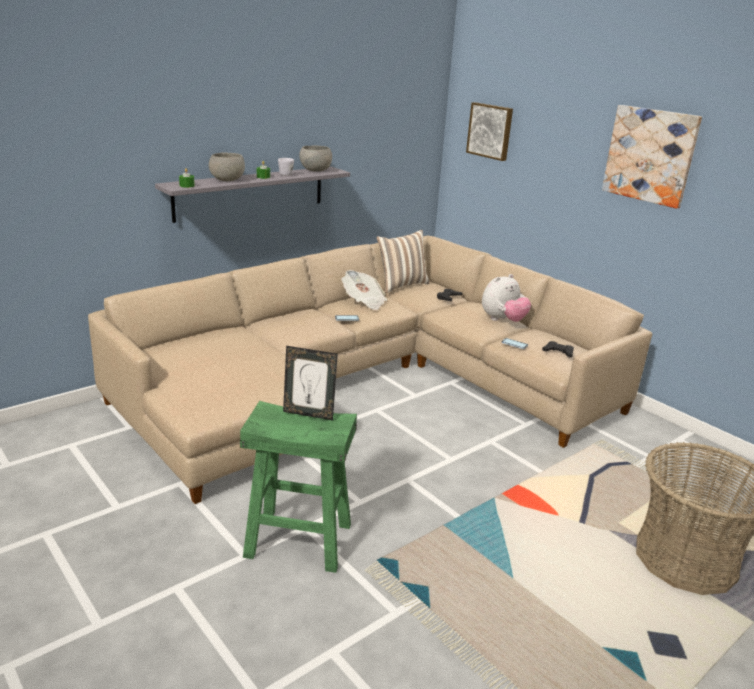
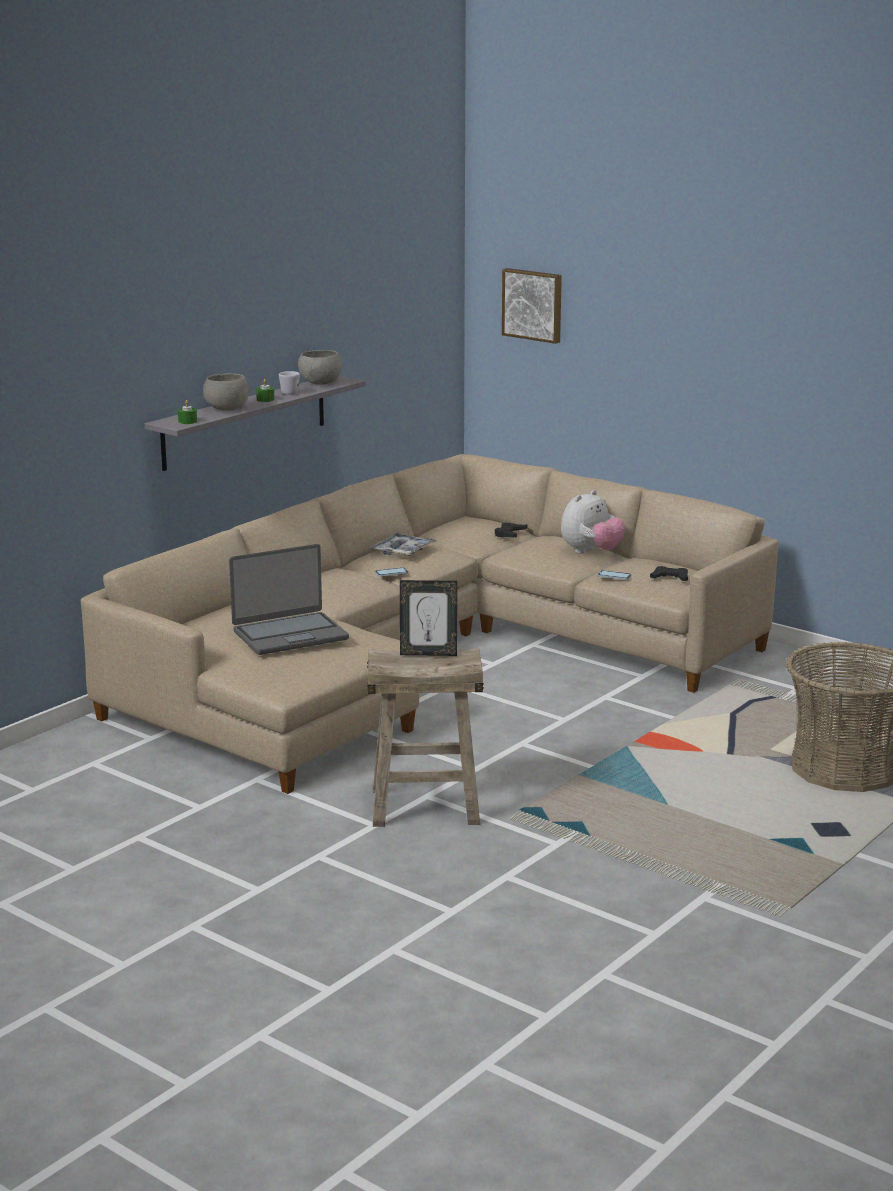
camera: 10 degrees left, 5 degrees down
(233, 365) = (289, 635): none -> laptop
(299, 539) = (425, 806): green stool -> beige stool
(364, 302) = (402, 551): newspaper -> tray
(401, 285) = (440, 526): pillow -> none
(650, 155) = (743, 325): picture -> none

